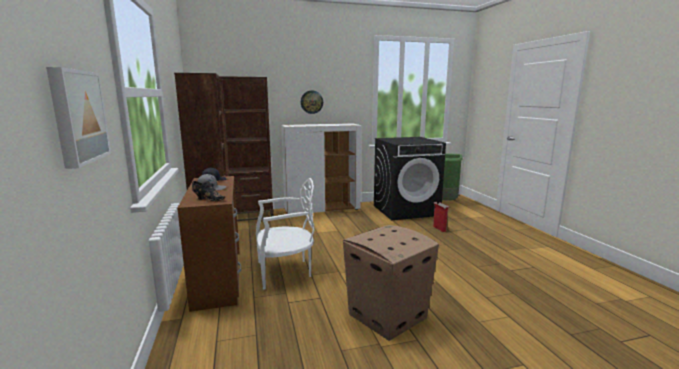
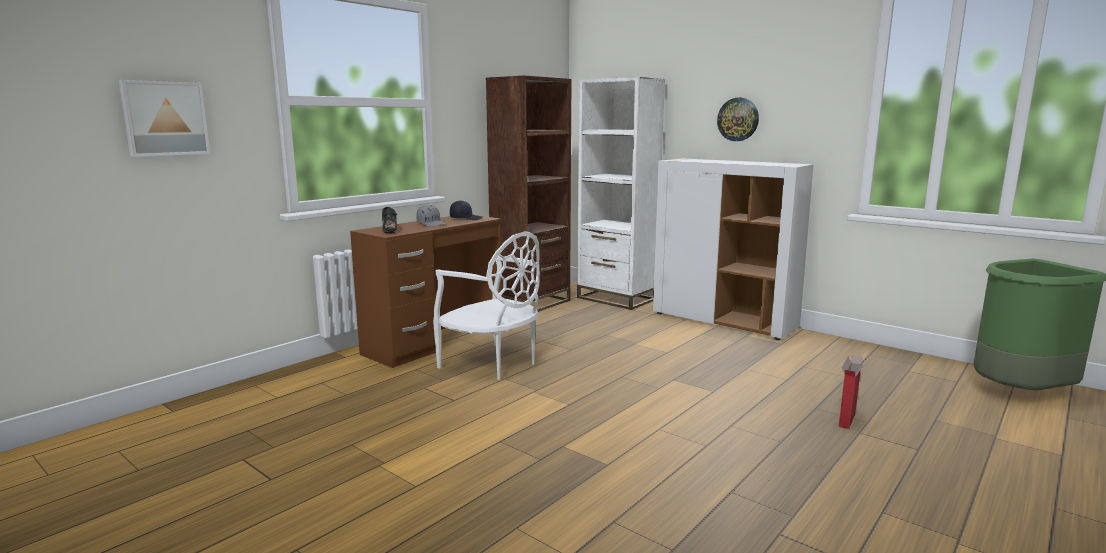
camera: 55 degrees right, 0 degrees up
(251, 215) = (616, 298): brown bookcase -> white bookcase
(386, 316) = (452, 451): cardboard box -> none
(406, 210) = (871, 372): black washing machine -> none

